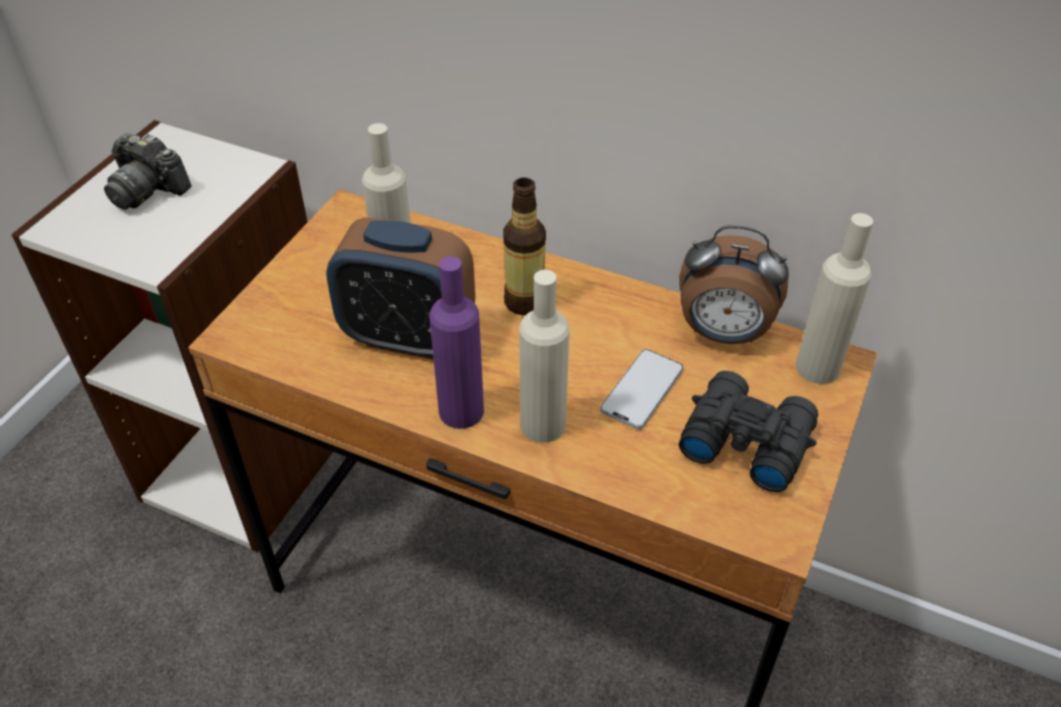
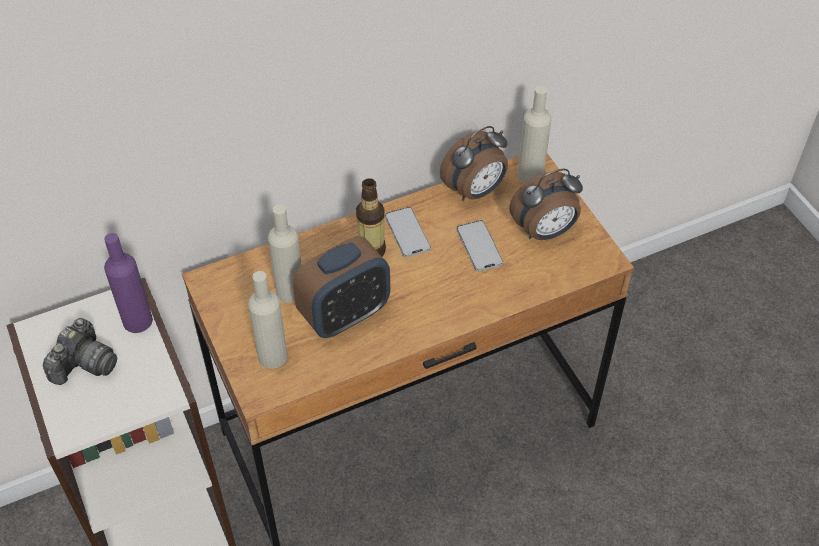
camera: 50 degrees left, 5 degrees up
(147, 189) = (84, 364): camera -> camera turned 45 degrees counterclockwise
(461, 411) = (421, 325): purple bottle -> purple bottle (137, 321)
(543, 424) = (462, 298): beige bottle -> beige bottle (272, 356)
(586, 315) = (407, 233): none -> phone
(744, 439) = (545, 232): black binoculars -> alarm clock

